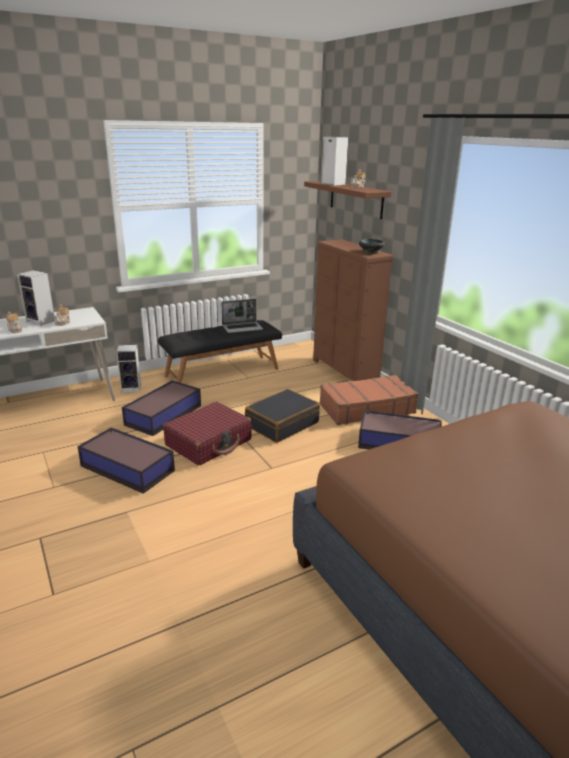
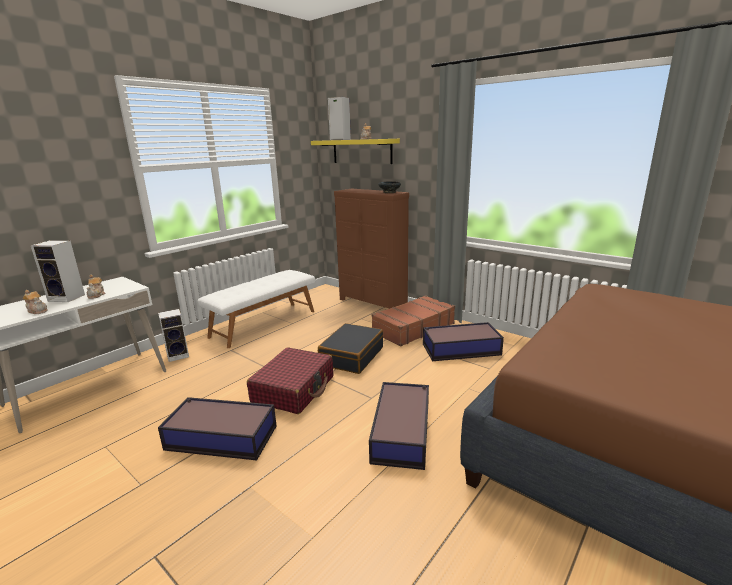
camera: 20 degrees left, 5 degrees down
(164, 415) = (230, 373): storage box -> storage box (402, 431)
(222, 372) = (264, 323): black bench -> white bench
(242, 328) = (278, 278): laptop -> none
(356, 199) = (361, 151): brown shelf -> yellow shelf

